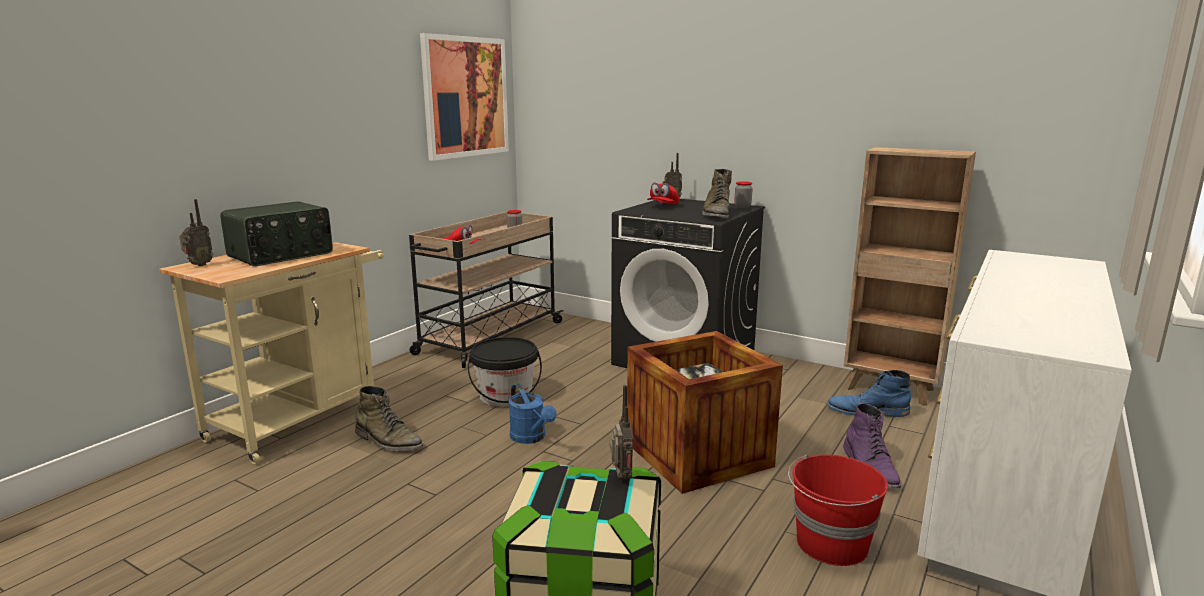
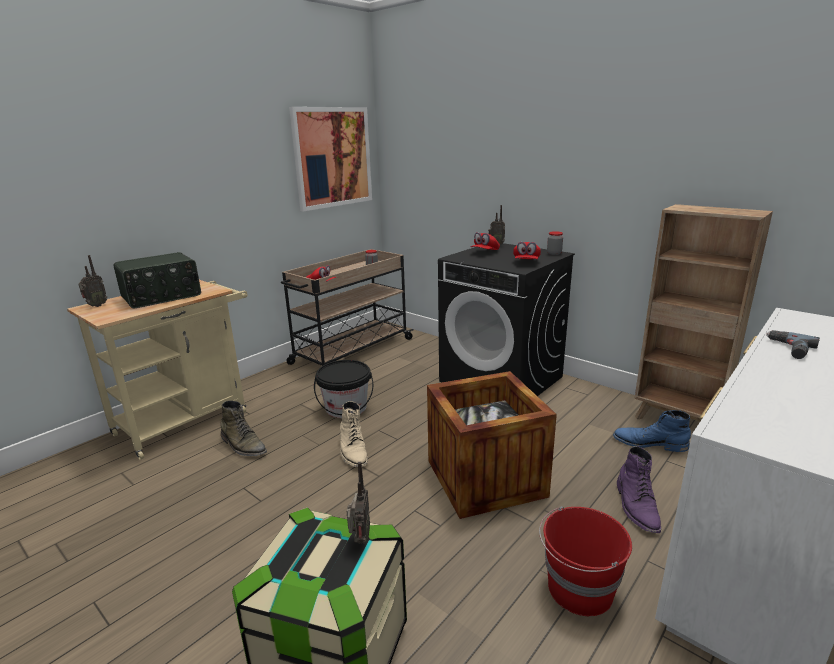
camera: 10 degrees right, 5 degrees up
(531, 438) = (353, 450): blue watering can -> beige boot
(716, 214) = (526, 262): green boot -> red cap
(1012, 279) = (788, 349): none -> power drill

